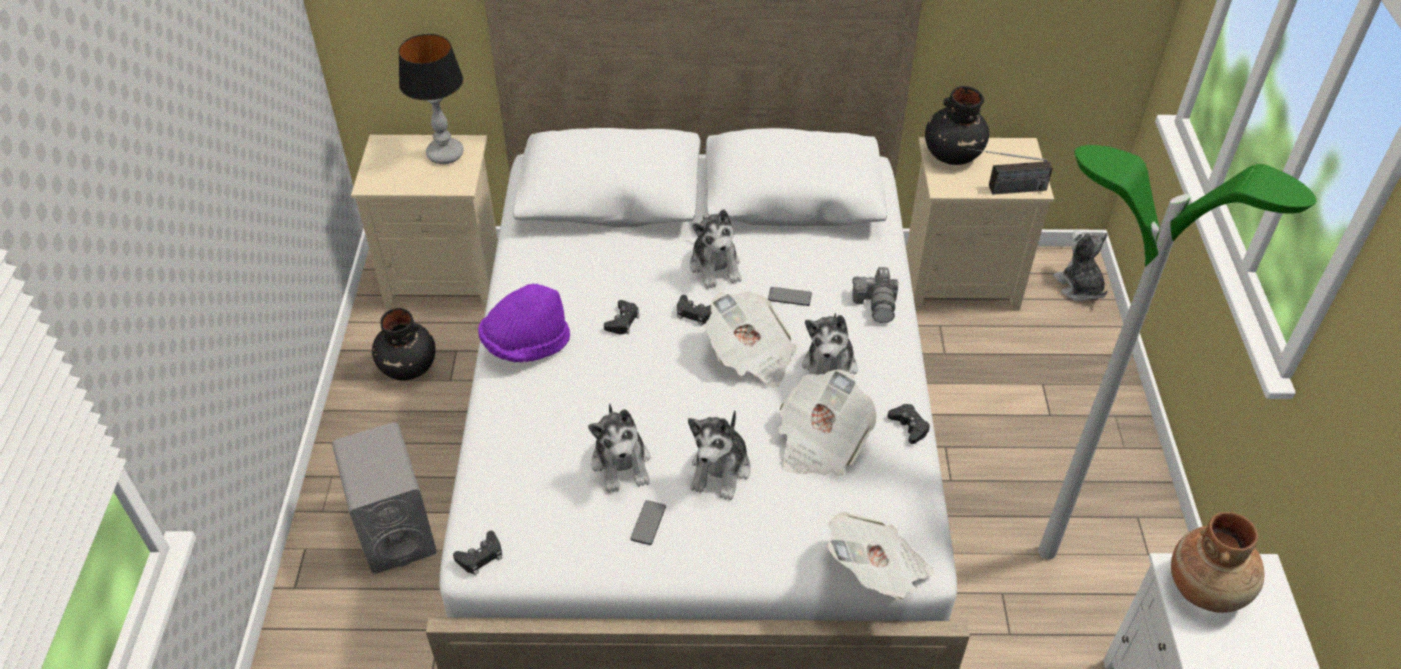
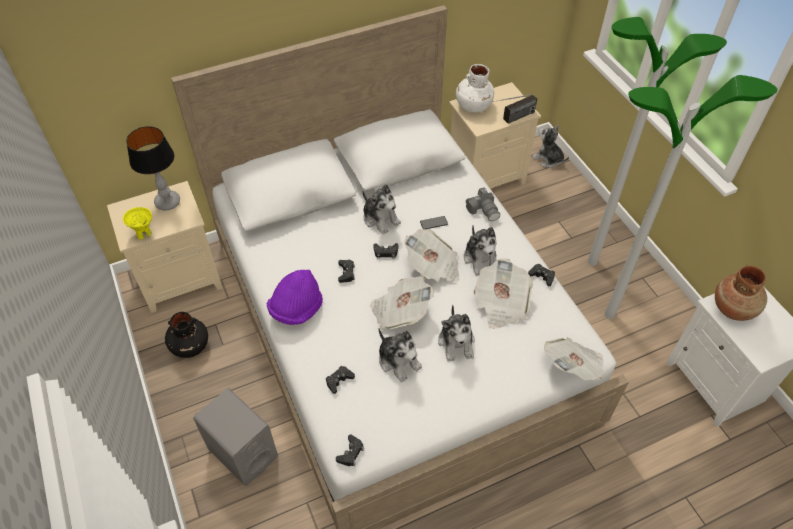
camera: 25 degrees left, 5 degrees up
(392, 184) = (144, 234): none -> yellow bowl
(524, 457) = (339, 380): none -> black game controller
(648, 523) = (435, 391): phone -> none
(665, 399) = (400, 312): none -> newspaper
(952, 154) = (473, 106): black vase -> white vase
(1064, 462) = (592, 262): none -> floor lamp

